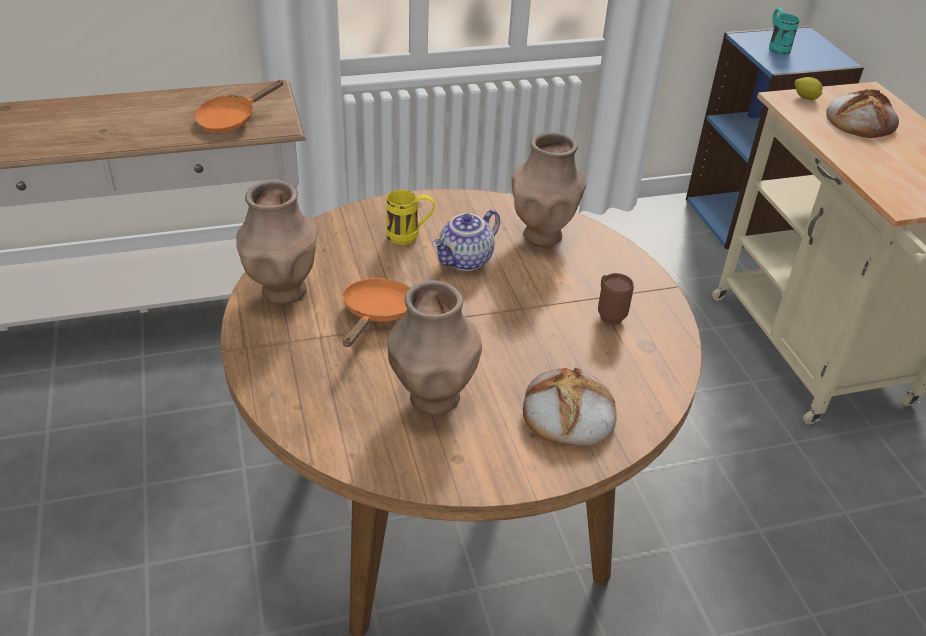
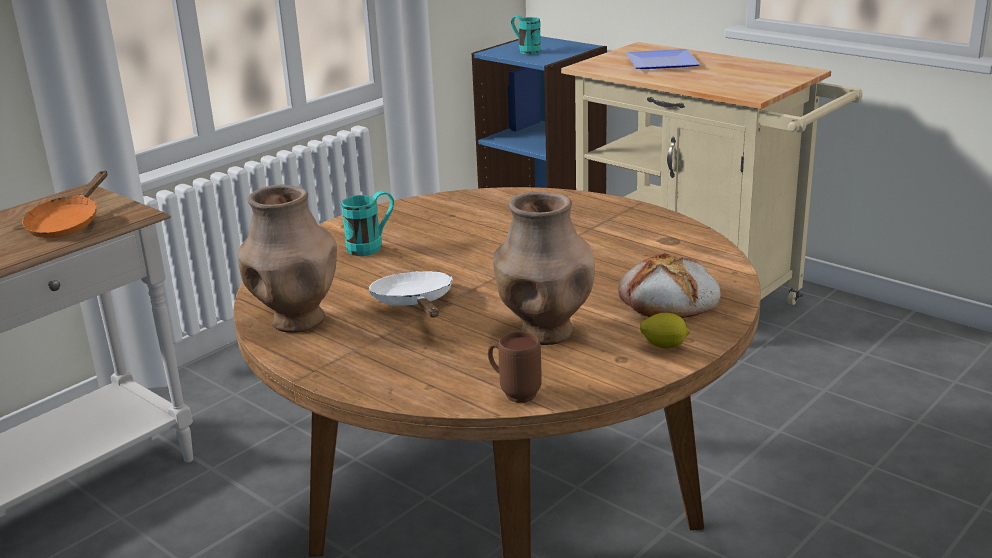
camera: 30 degrees left, 15 degrees down
(376, 314) = (414, 303): orange frying pan -> white frying pan
(410, 237) = (372, 247): yellow mug -> turquoise mug
(466, 261) = (447, 244): teapot -> none
(542, 235) = (491, 208): brown vase -> none
(608, 314) = (614, 234): brown mug -> brown mug (514, 393)
(805, 98) = (601, 61): lemon -> lemon (664, 346)
(860, 121) = (659, 63): bread -> plate

